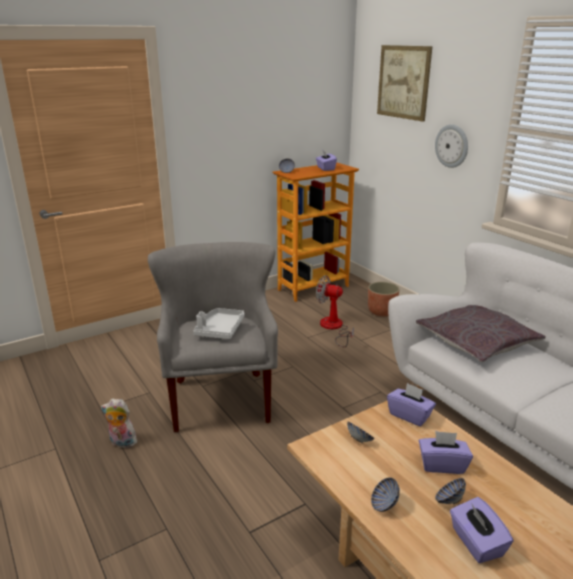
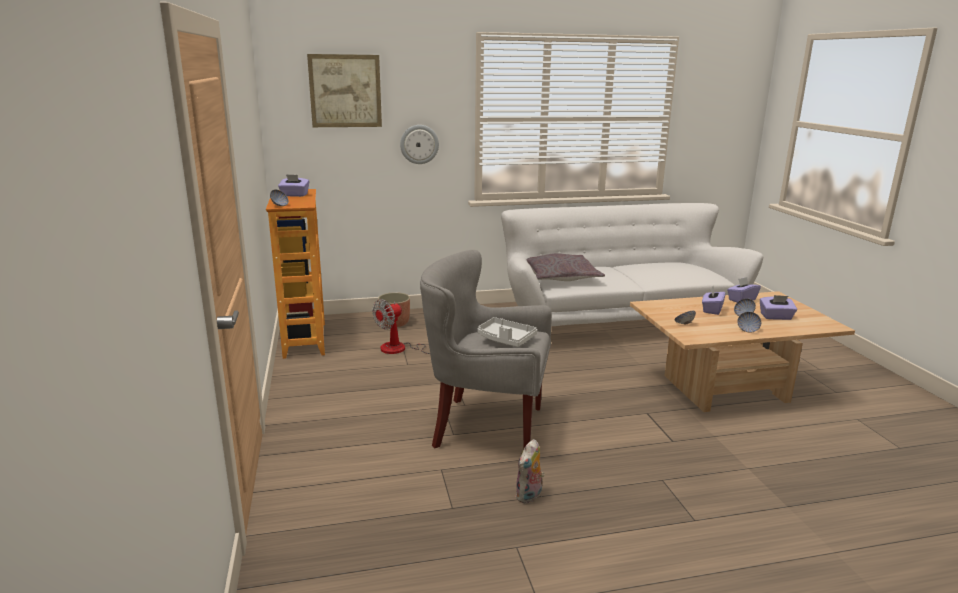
camera: 70 degrees left, 5 degrees down
(409, 415) = (659, 306): purple tissue box -> purple tissue box (741, 300)

